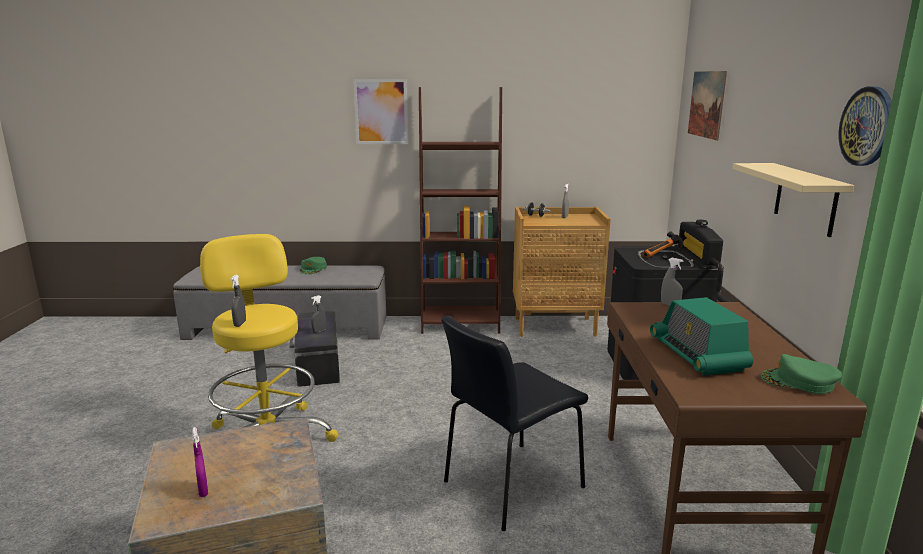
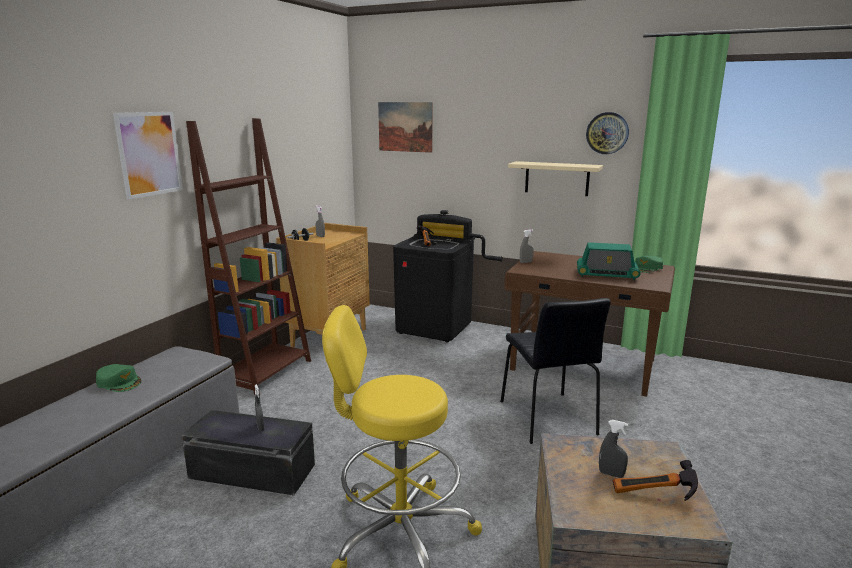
camera: 65 degrees left, 0 degrees up
(203, 490) = (654, 496): purple spray bottle -> hammer
(240, 324) = (419, 403): grey spray bottle -> grey spray bottle (611, 474)

